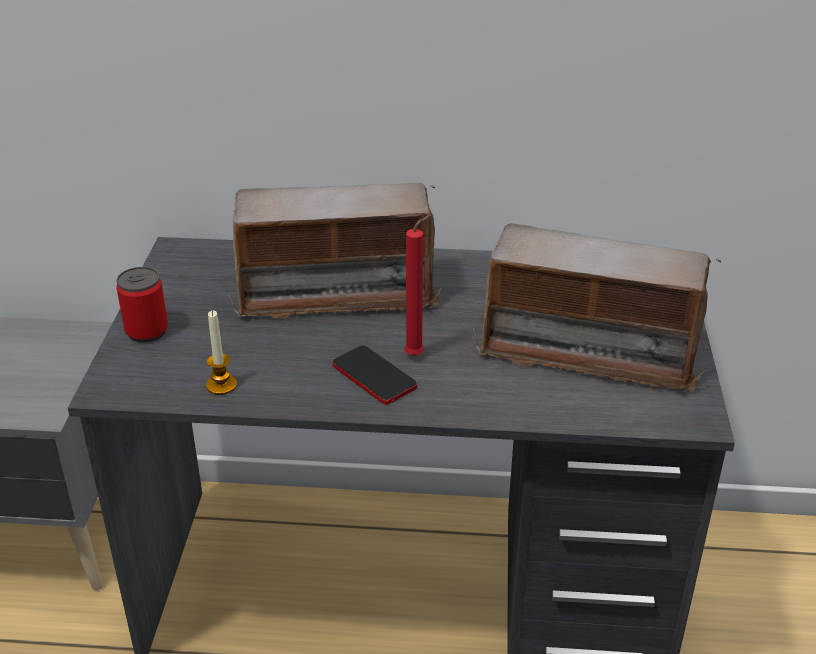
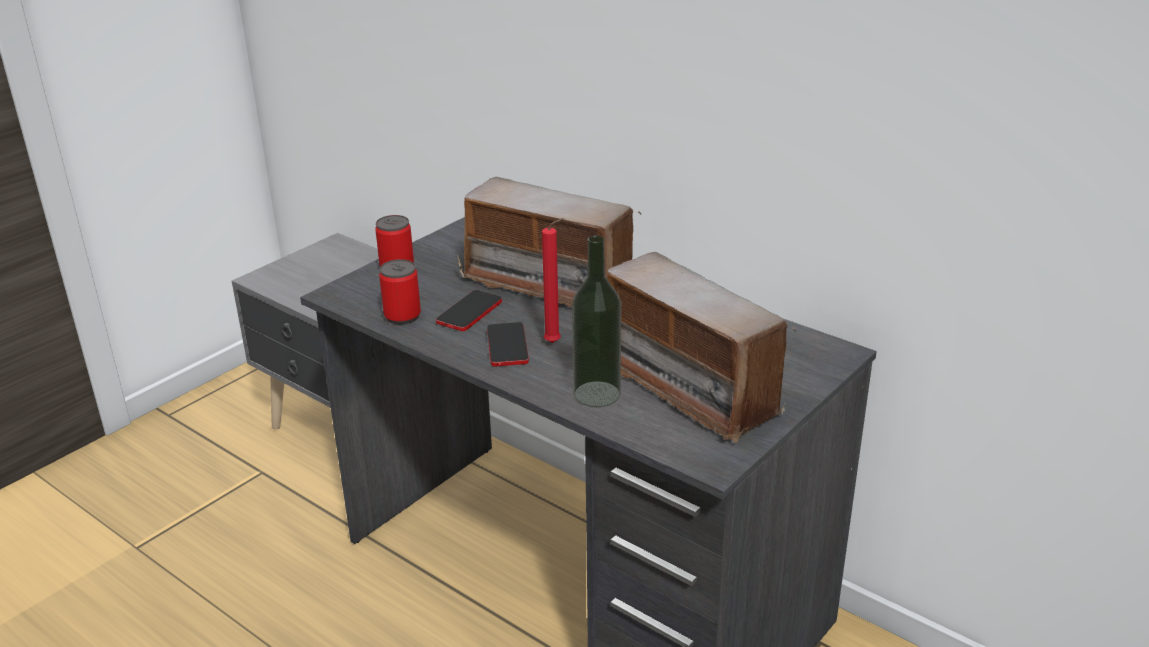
camera: 35 degrees right, 5 degrees down
(221, 385) = (402, 316): candle -> can
(290, 353) = (469, 312): none -> phone
(519, 393) = (597, 394): none -> bottle

